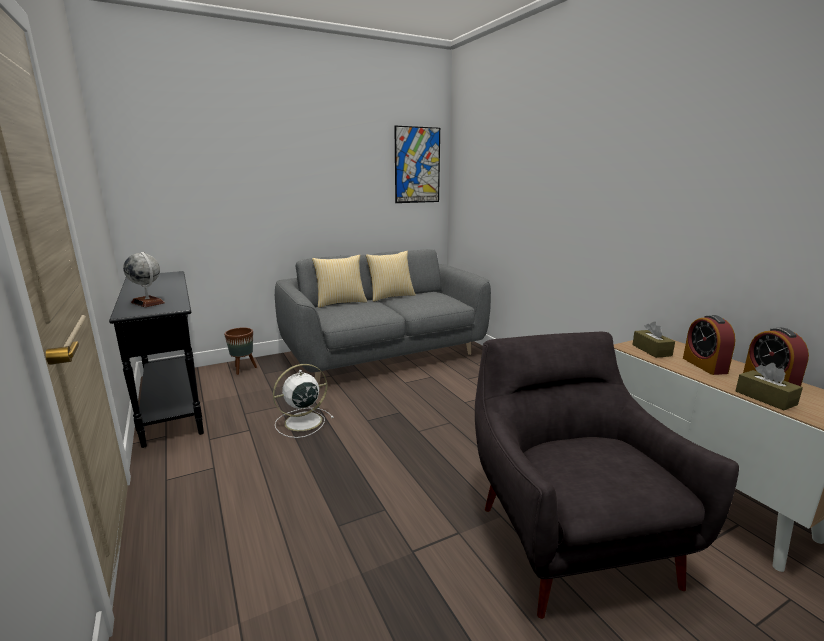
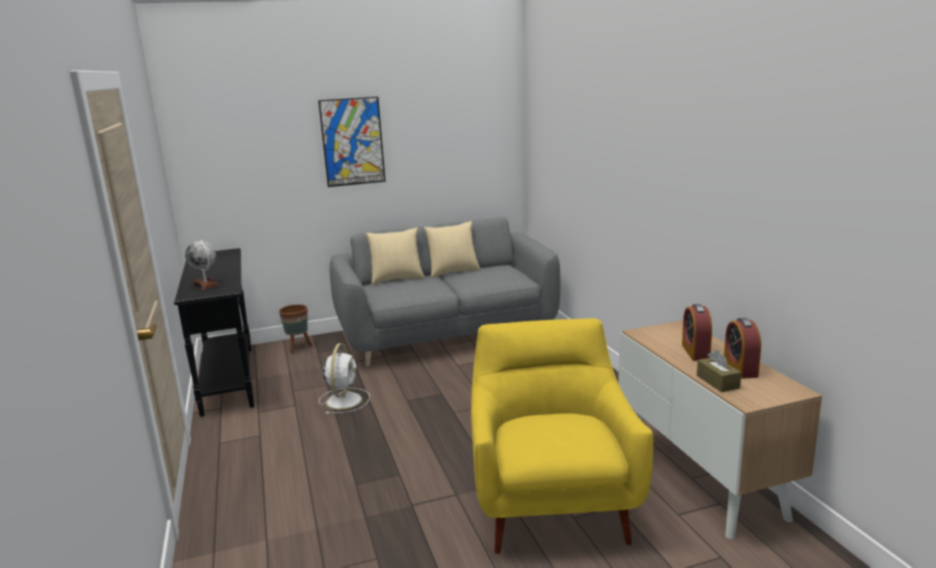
camera: 10 degrees right, 0 degrees up
(301, 422) = (344, 400): white fan -> white fan turned 120 degrees clockwise
(417, 165) = (485, 124): picture -> picture (352, 142)
(569, 537) = (552, 503): grey armchair -> yellow armchair
(651, 350) = (659, 336): brown tissue box -> none

